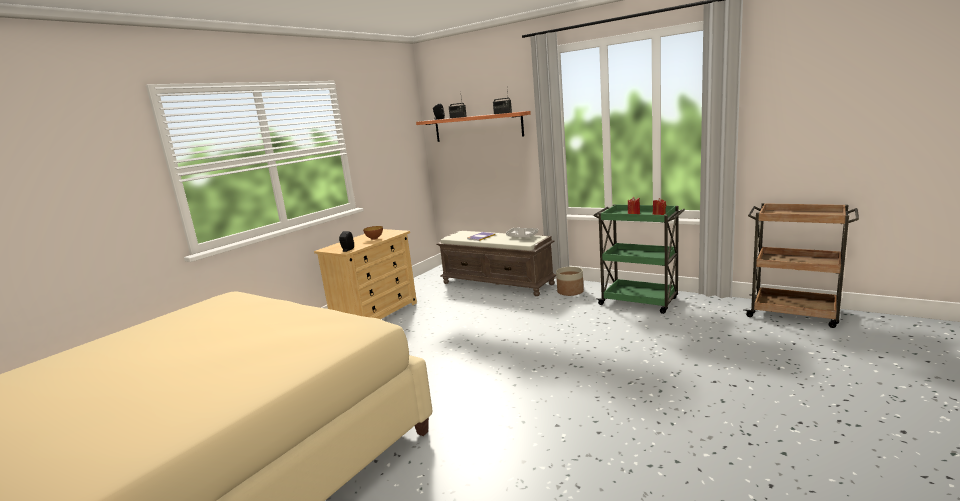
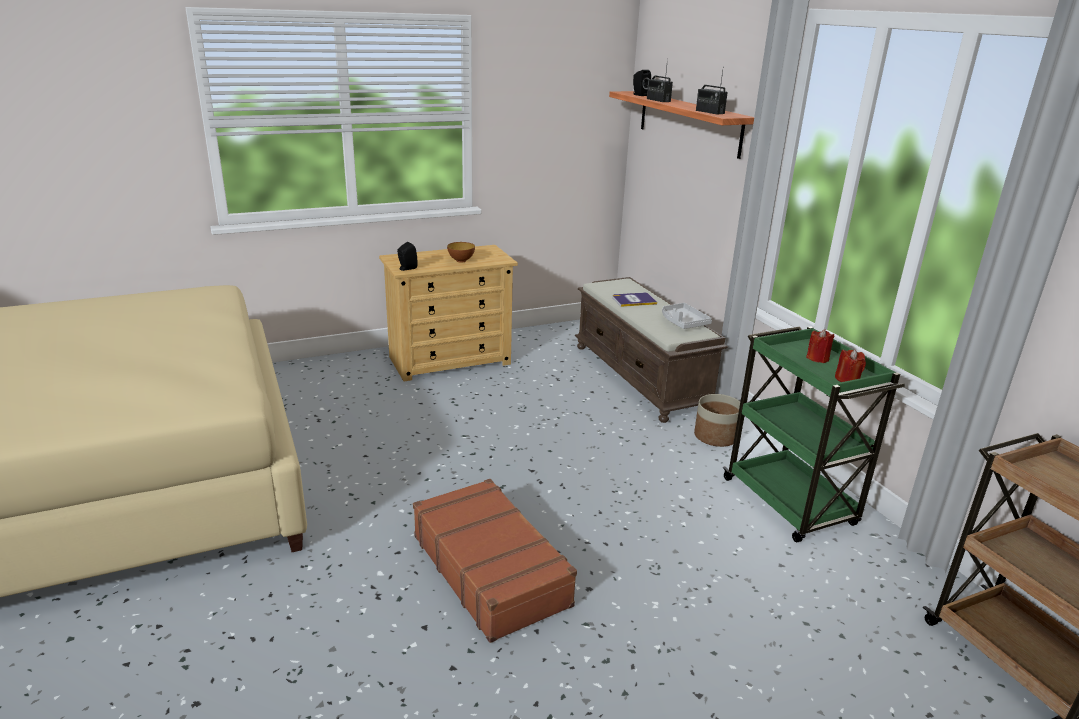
camera: 30 degrees right, 10 degrees up
(551, 386) = (491, 569): none -> brown suitcase

